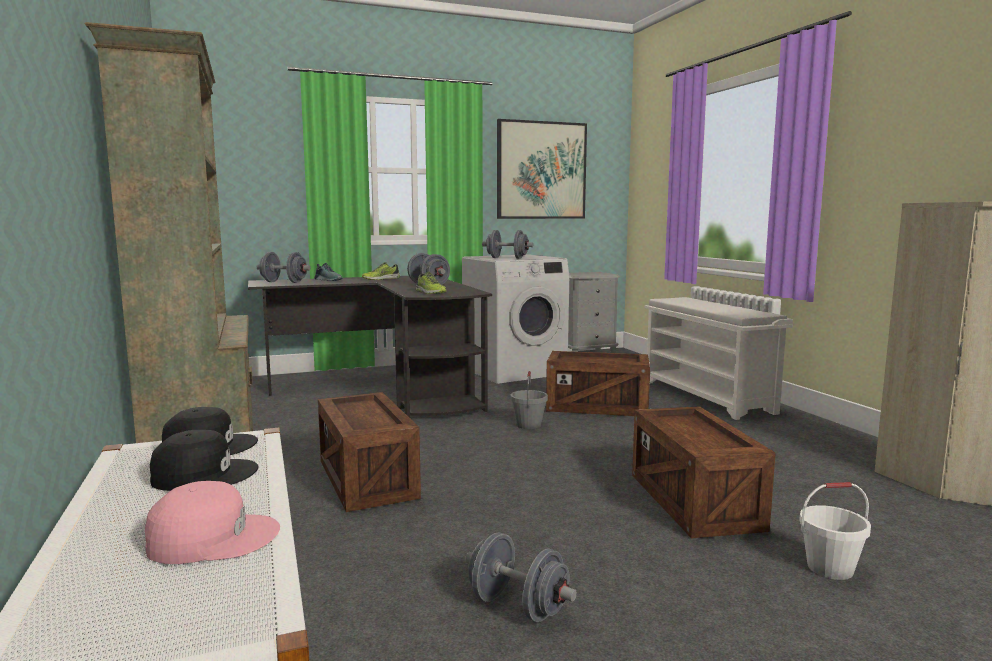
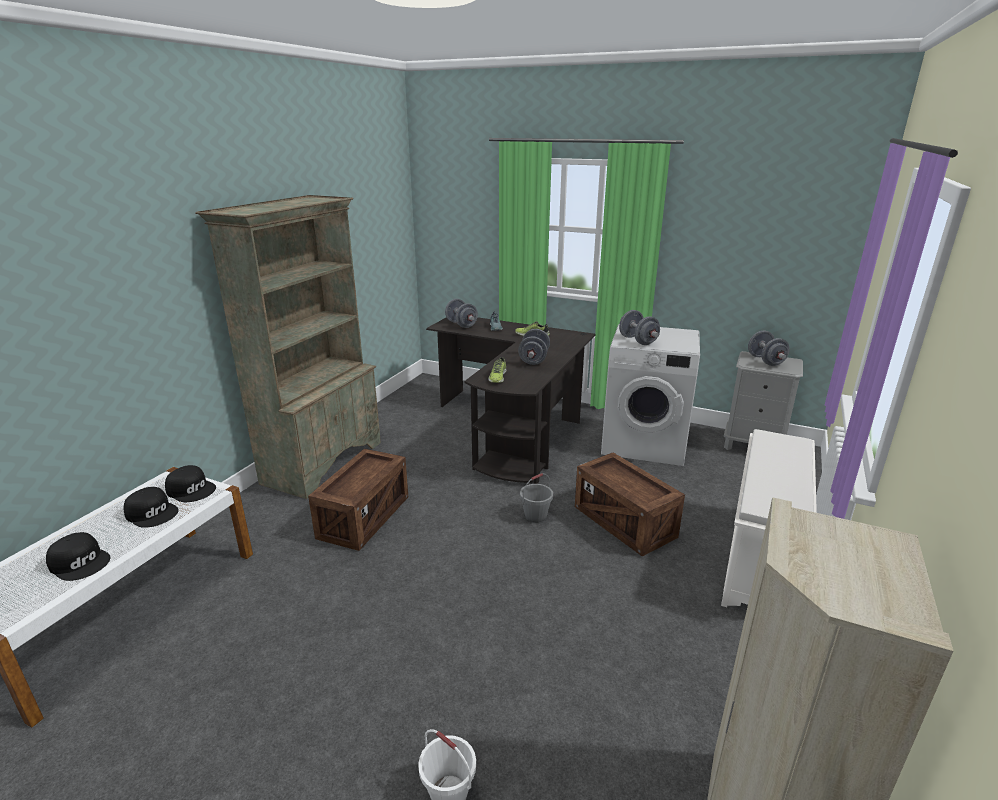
camera: 45 degrees right, 15 degrees up
(213, 538) = (80, 562): pink cap -> black cap
(518, 606) = (265, 664): grey dumbbell -> grey dumbbell (765, 361)
(541, 170) = (741, 237): picture -> none
(694, 502) = (491, 666): crate -> none

